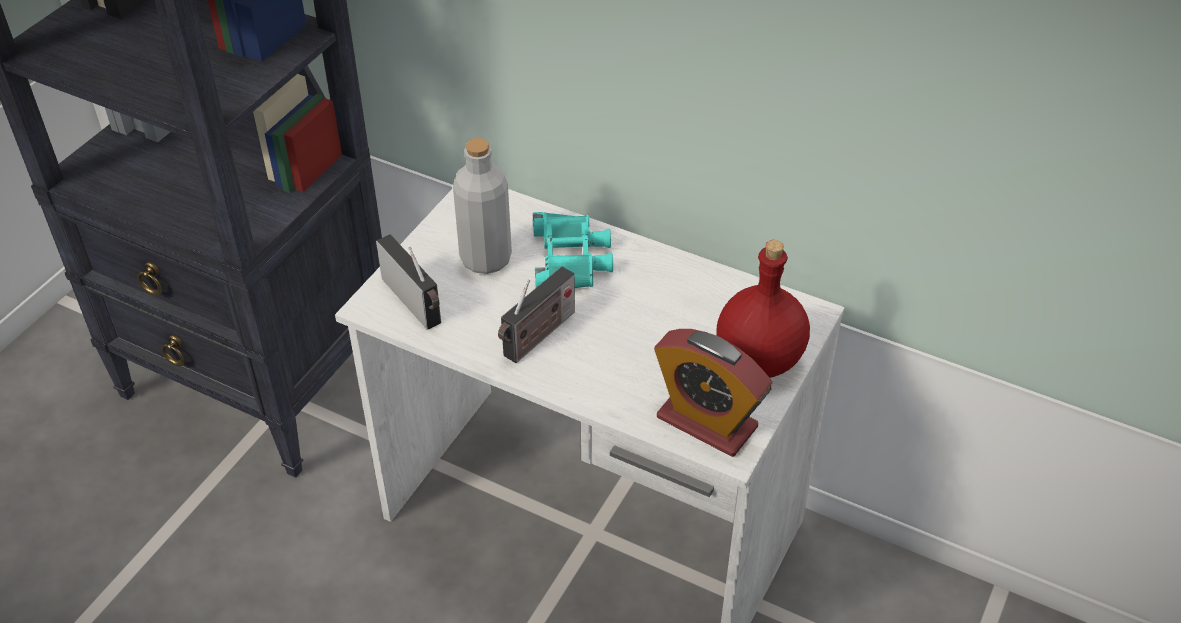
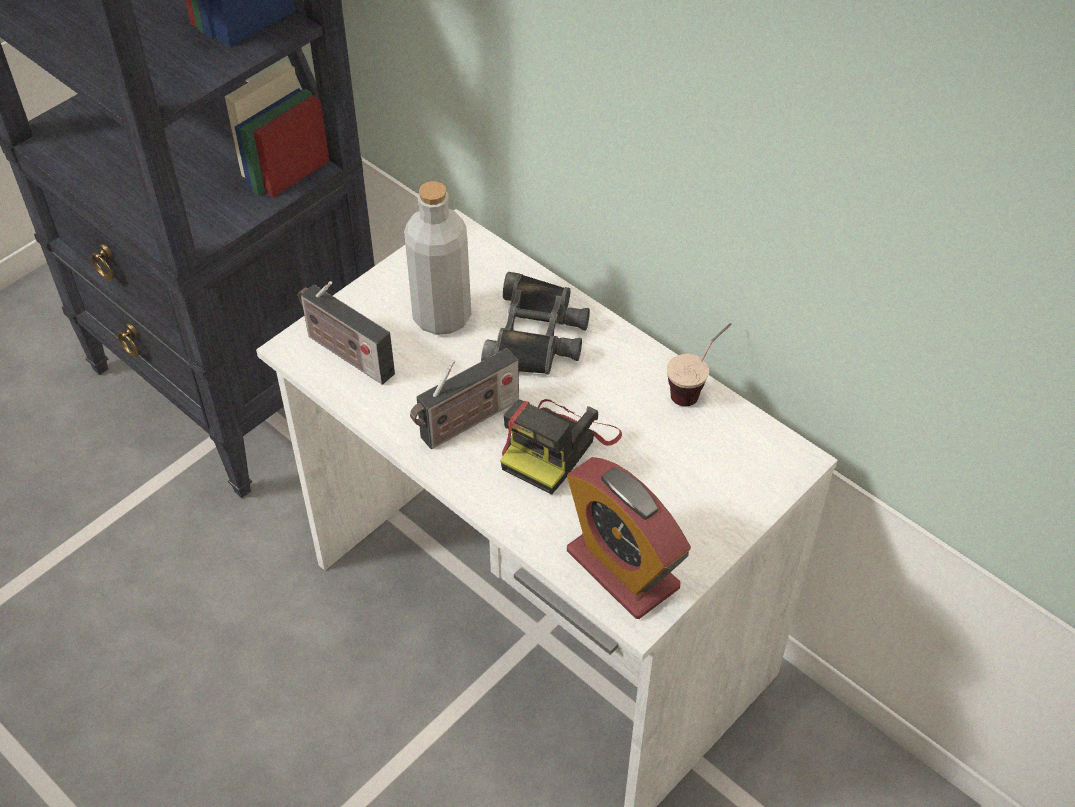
camera: 15 degrees right, 5 degrees up
(414, 303) = (346, 353): radio -> radio turned 150 degrees clockwise
(571, 259) = (537, 335): turquoise binoculars -> black binoculars
(620, 340) = (558, 446): none -> camera
(715, 275) = (696, 388): none -> cup
(760, 359) = (713, 505): red bottle -> none

